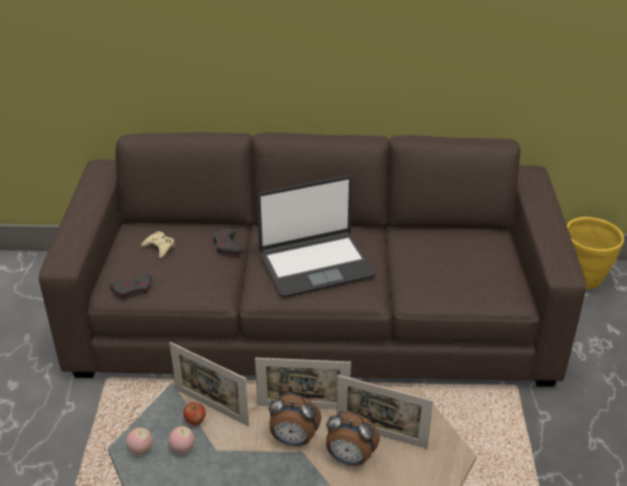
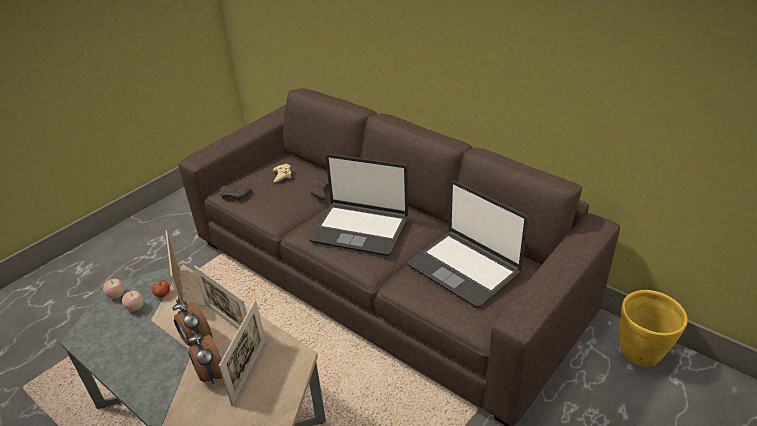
camera: 40 degrees right, 0 degrees up
(381, 435) = (249, 371): picture frame -> picture frame turned 135 degrees counterclockwise
(450, 257) = (464, 268): none -> laptop

